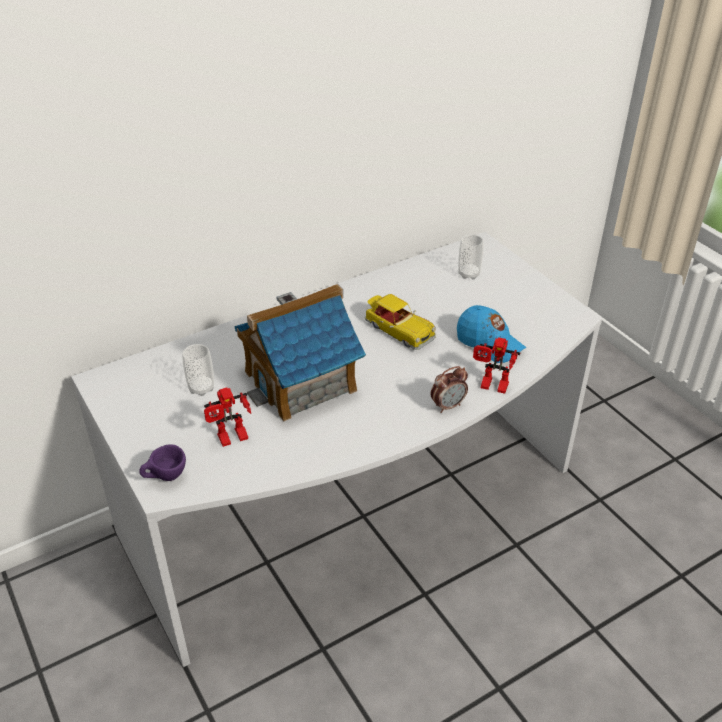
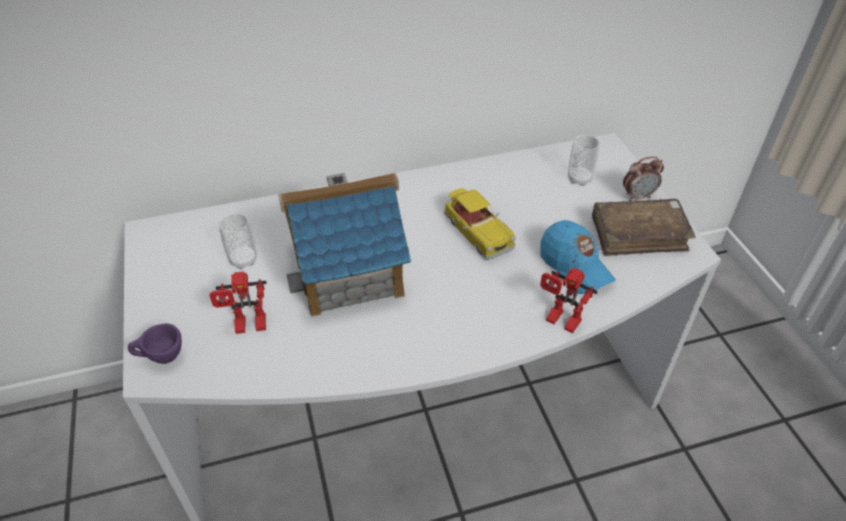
camera: 15 degrees right, 5 degrees up
(448, 406) = (500, 335): alarm clock -> alarm clock (638, 196)
(532, 310) = (638, 235): none -> brown book

